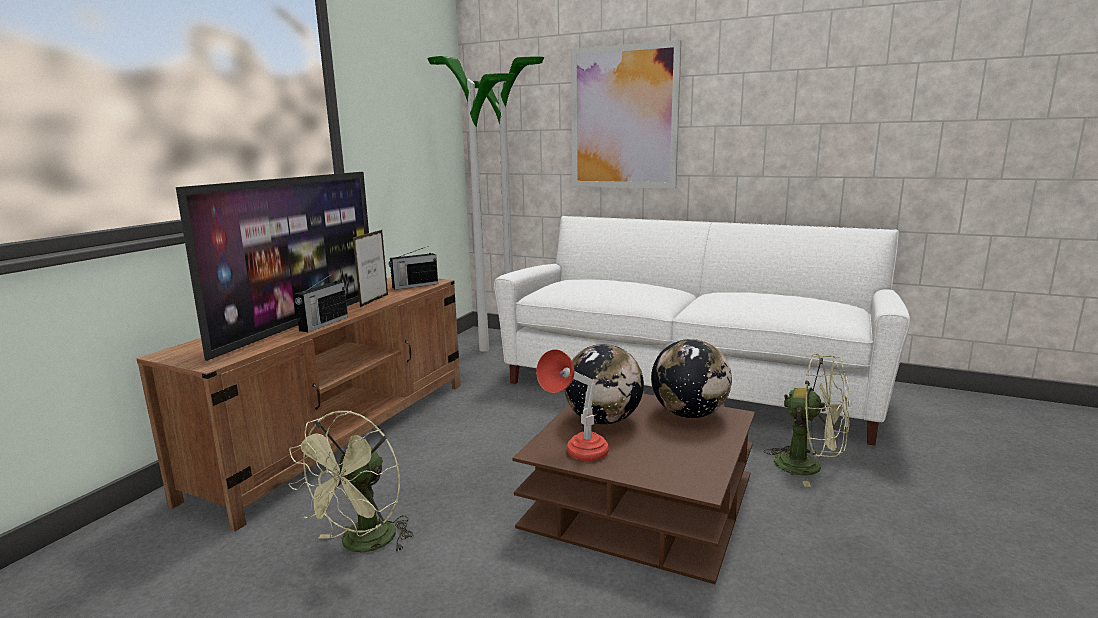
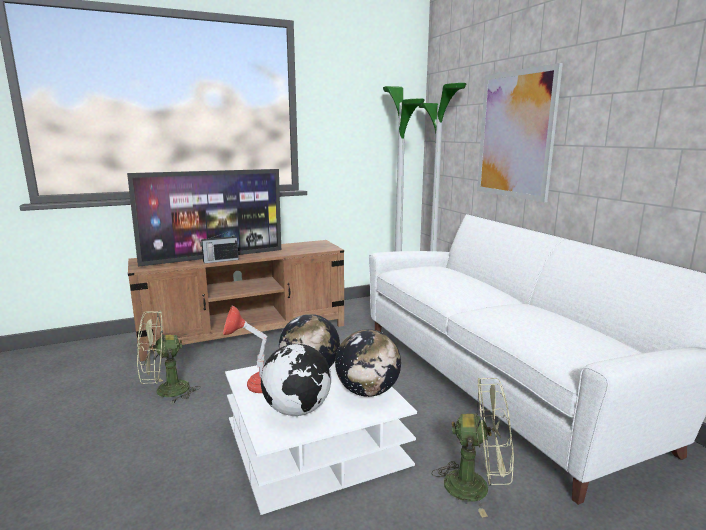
camera: 40 degrees right, 0 degrees up
(374, 300) = (272, 253): picture frame -> none
(414, 285) = (314, 248): radio -> none
(640, 502) = (315, 442): brown coffee table -> white coffee table
(670, 455) = (297, 410): none -> globe
(809, 467) = (476, 486): green fan -> green fan turned 60 degrees counterclockwise

